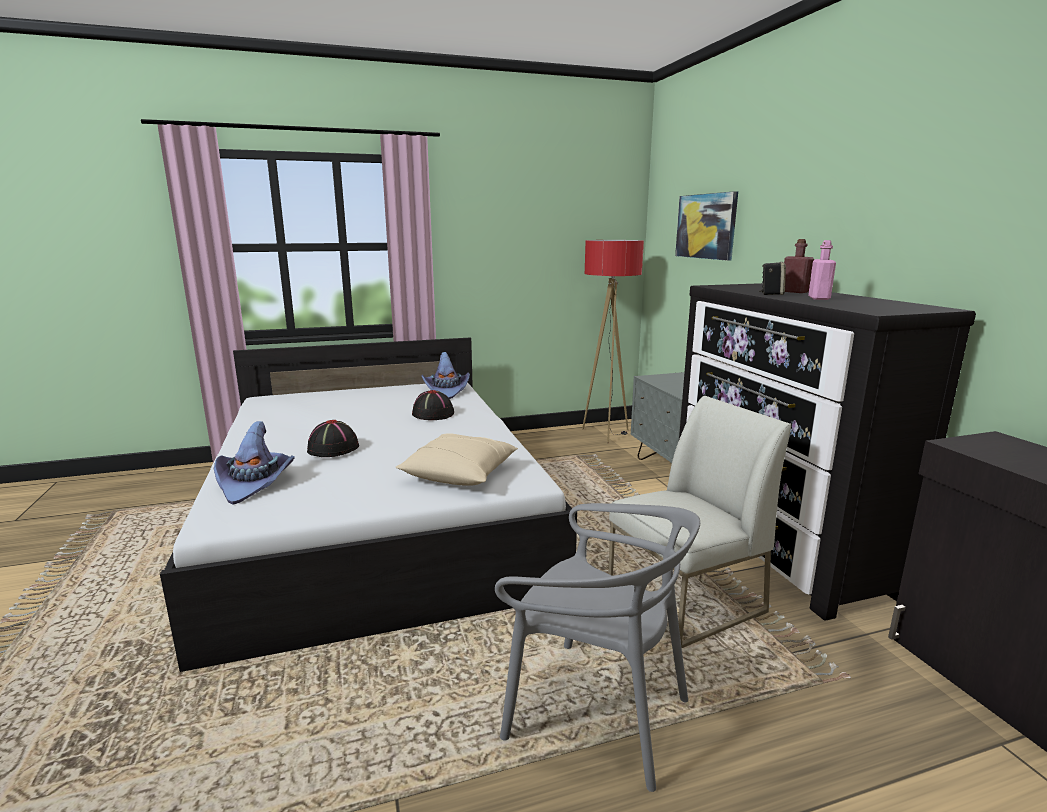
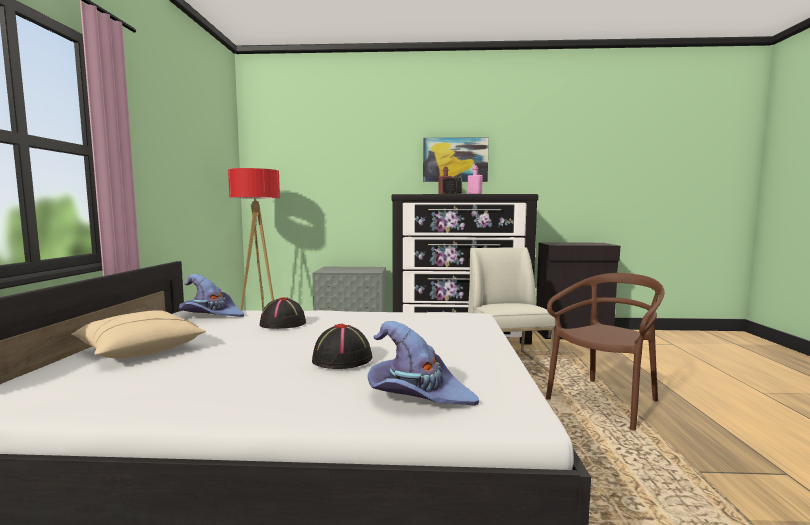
camera: 70 degrees left, 10 degrees down
(460, 474) = (451, 327): beige pillow -> beige pillow (140, 350)
(597, 712) = (605, 402): grey chair -> brown chair
(706, 226) = (324, 163): picture -> picture (455, 160)

